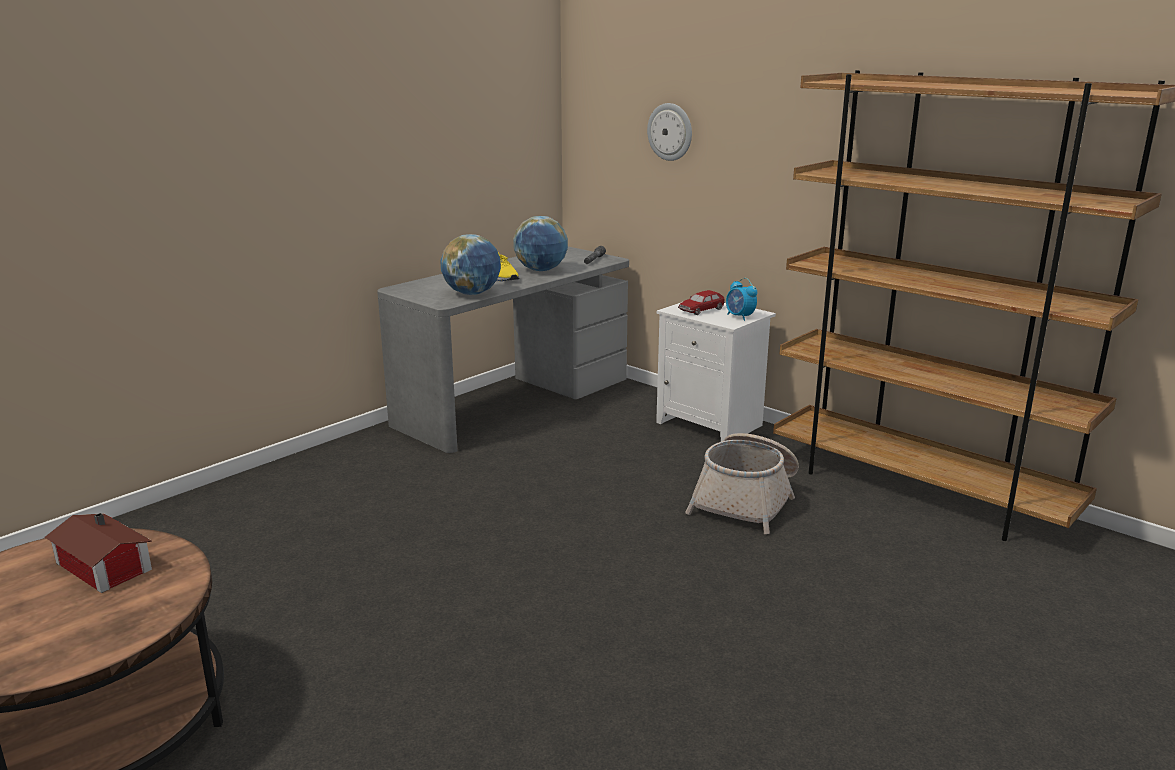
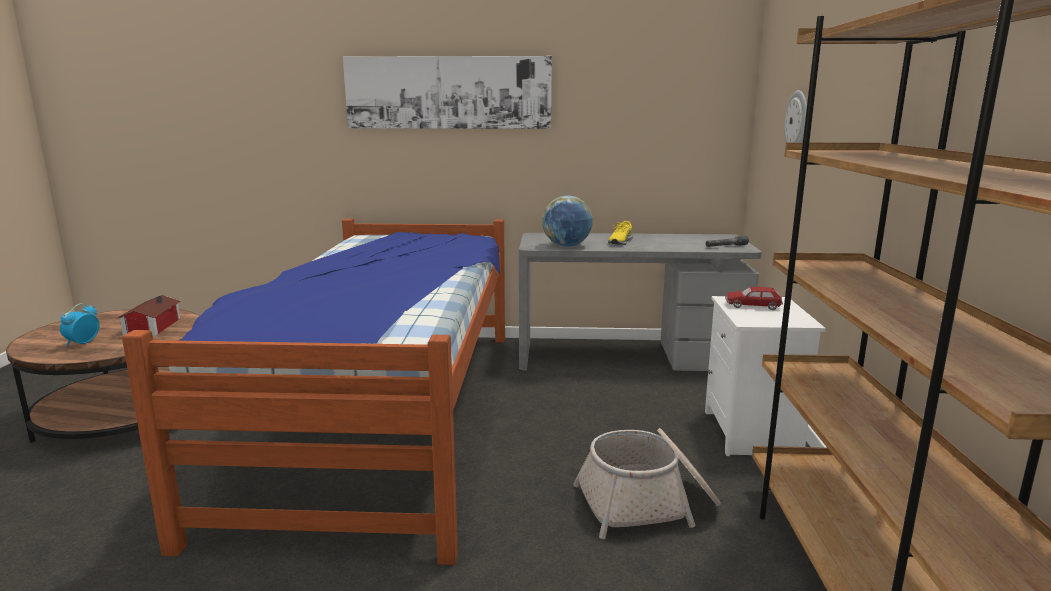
camera: 50 degrees right, 5 degrees down
(263, 116) = (448, 93): none -> picture
(418, 549) = (385, 413): none -> bed
(541, 270) = (661, 244): globe -> none
(740, 317) = (774, 320): alarm clock -> alarm clock (82, 343)

